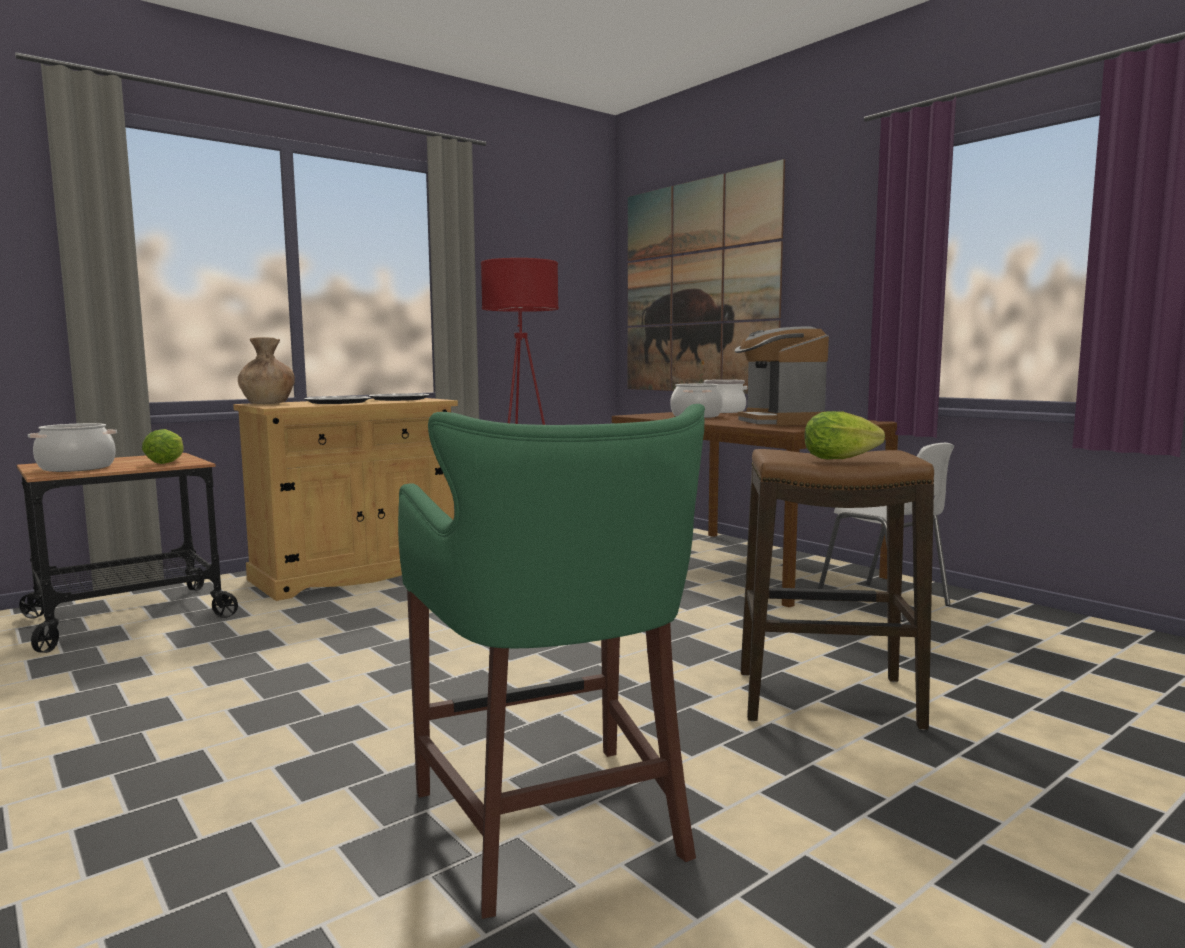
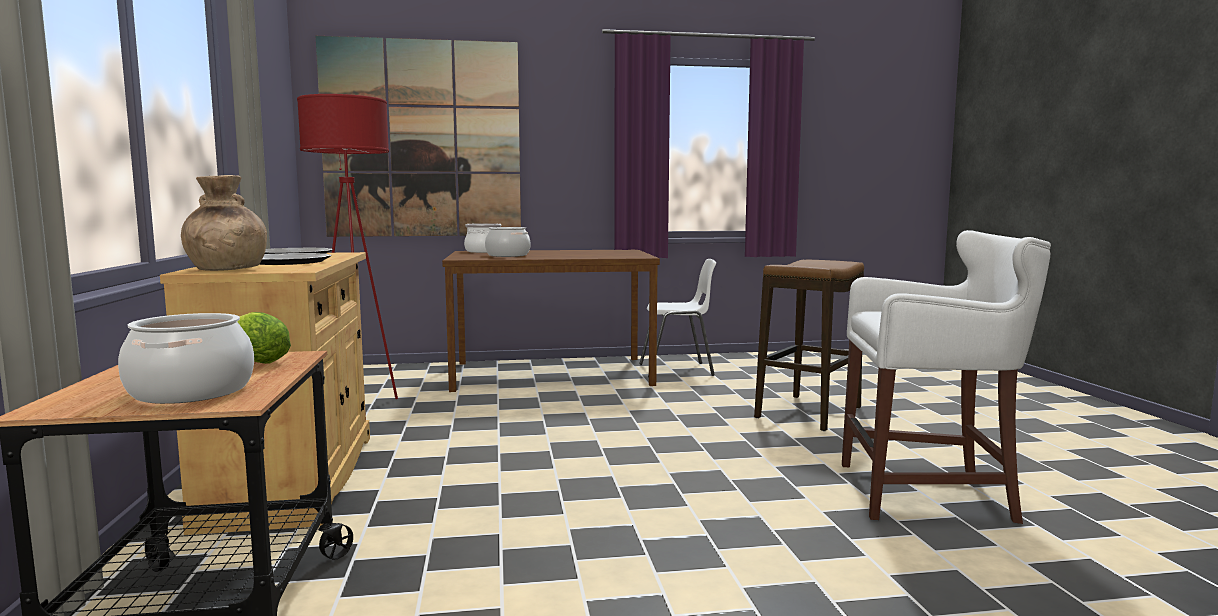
camera: 60 degrees left, 0 degrees up
(555, 826) = (930, 493): green stool -> white stool
(780, 422) = (592, 254): coffee machine -> none
(843, 459) = (830, 264): lettuce -> none

